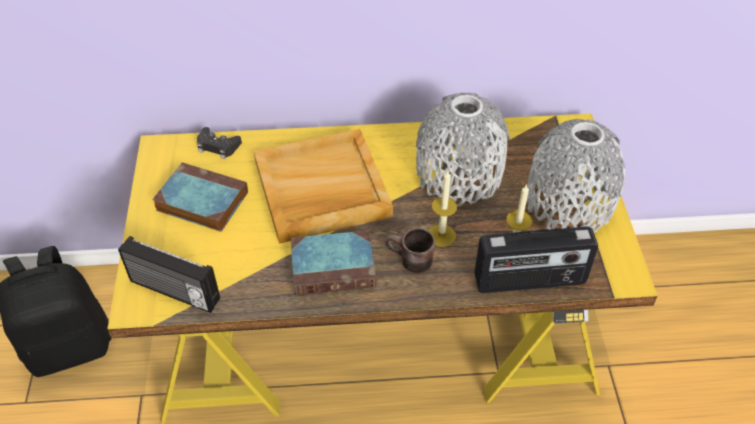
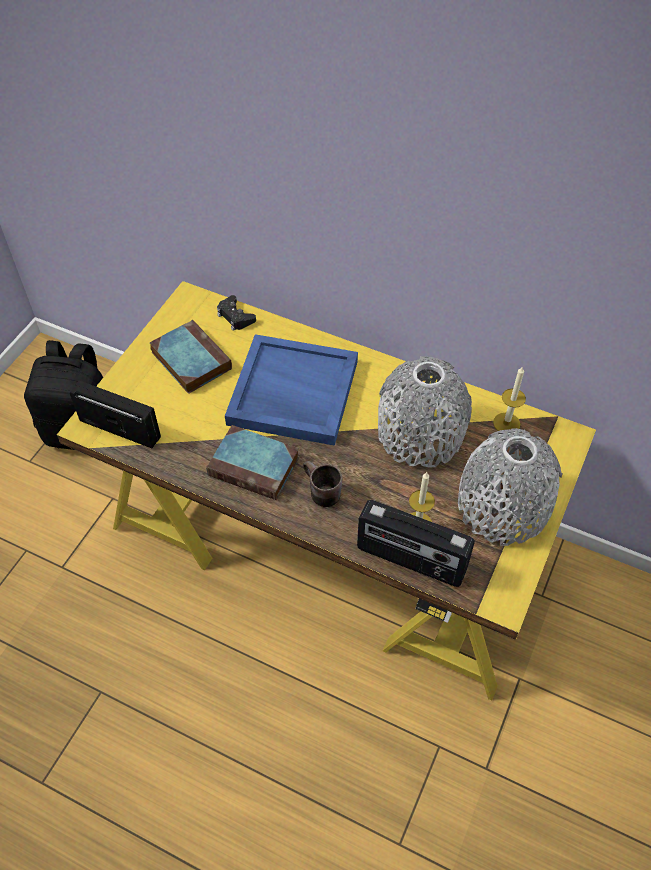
camera: 30 degrees right, 5 degrees up
(174, 291) = (121, 427): radio -> radio turned 150 degrees clockwise
(321, 189) = (292, 393): beige tray -> blue tray
(441, 235) = (364, 482): candle -> candle (506, 423)

